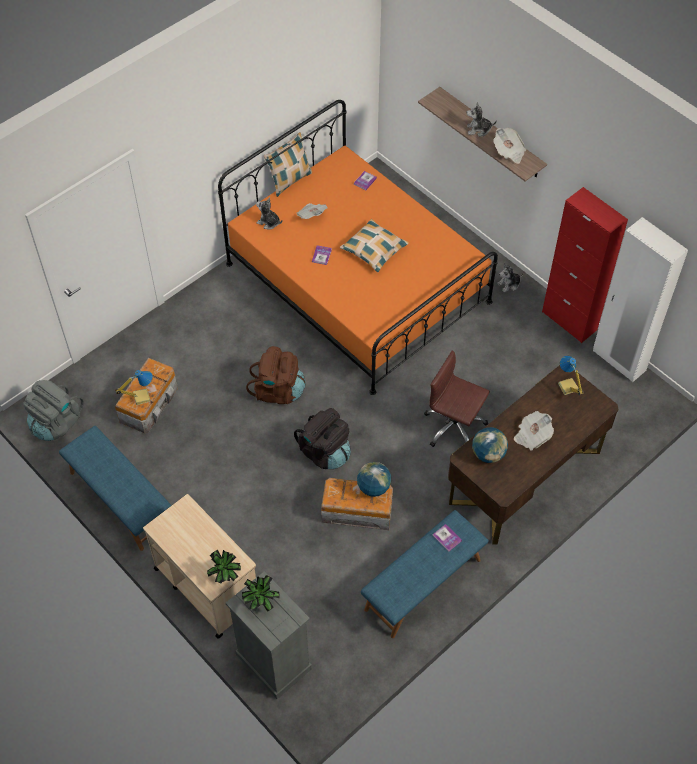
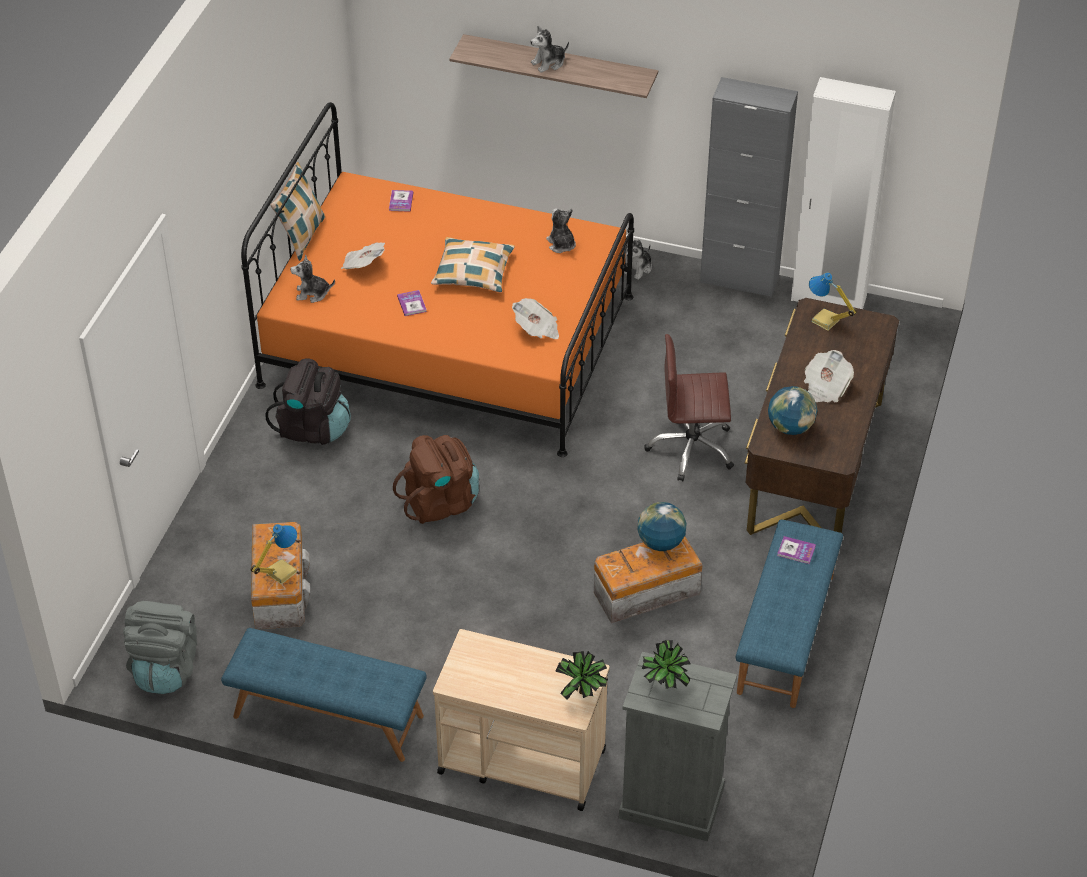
camera: 30 degrees left, 10 degrees down
(325, 452) = (554, 545): black backpack -> black backpack (313, 428)
(442, 254) = (561, 244): none -> plush toy
(509, 152) = (604, 73): newspaper -> newspaper (537, 329)
(569, 321) = (739, 279): red cabinet -> grey cabinet

